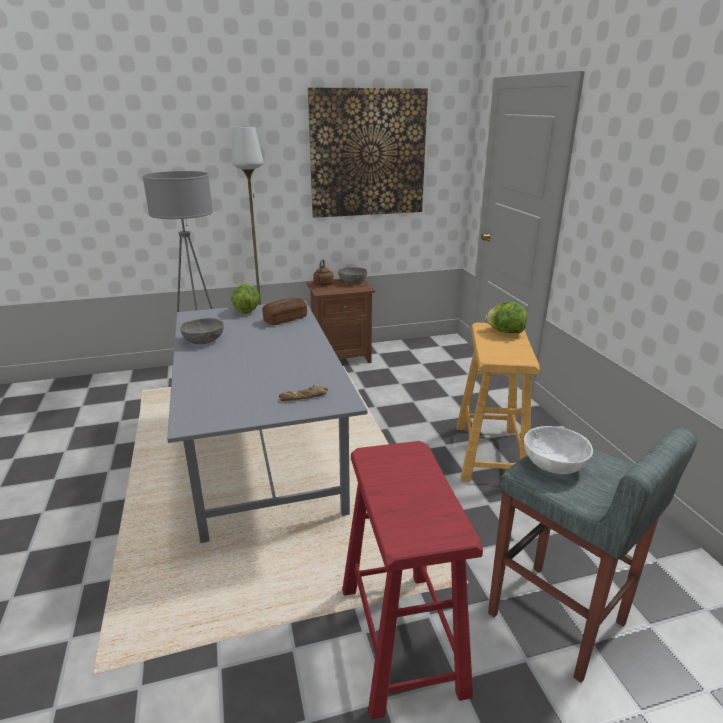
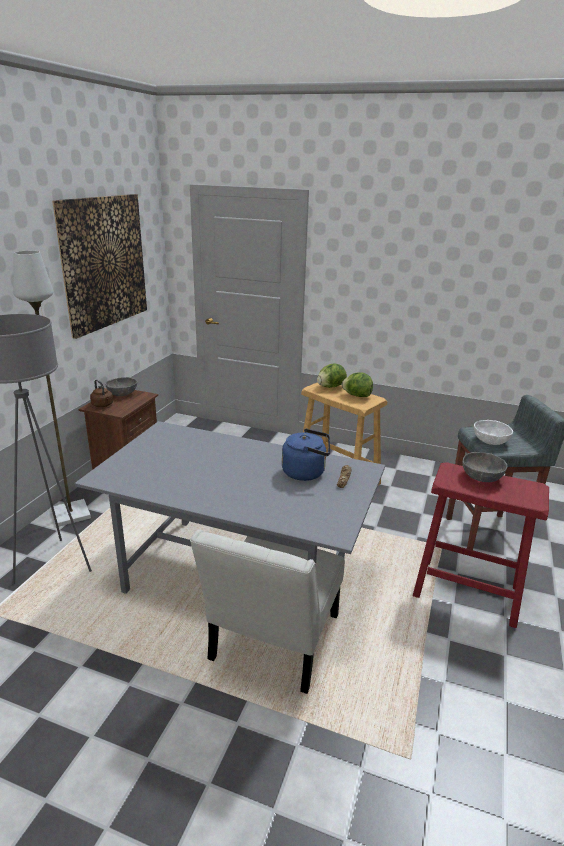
camera: 55 degrees left, 0 degrees up
(195, 518) = (272, 642): none -> white chair
(204, 341) = (178, 488): grey bowl -> grey bowl (481, 477)
(246, 311) = (138, 450): lettuce -> lettuce (357, 395)
(285, 319) = (188, 441): bread -> none
(293, 377) = (306, 472): none -> blue kettle

